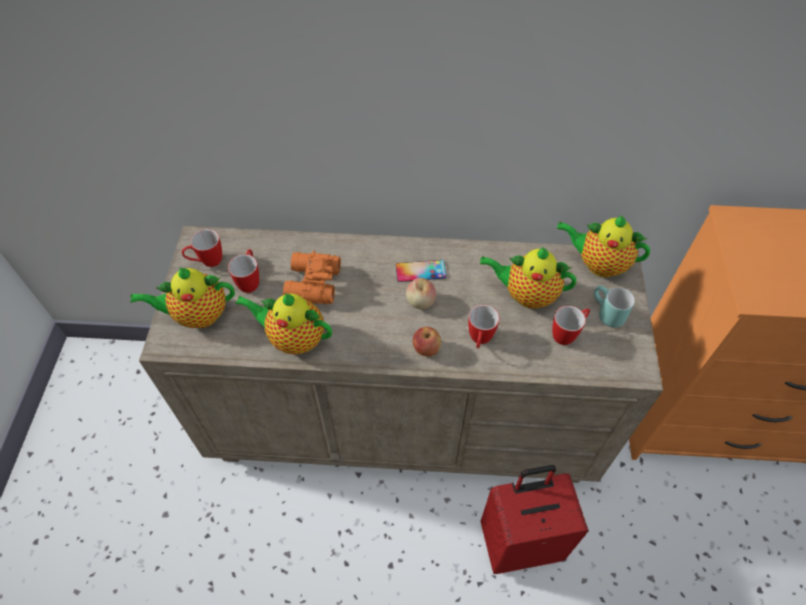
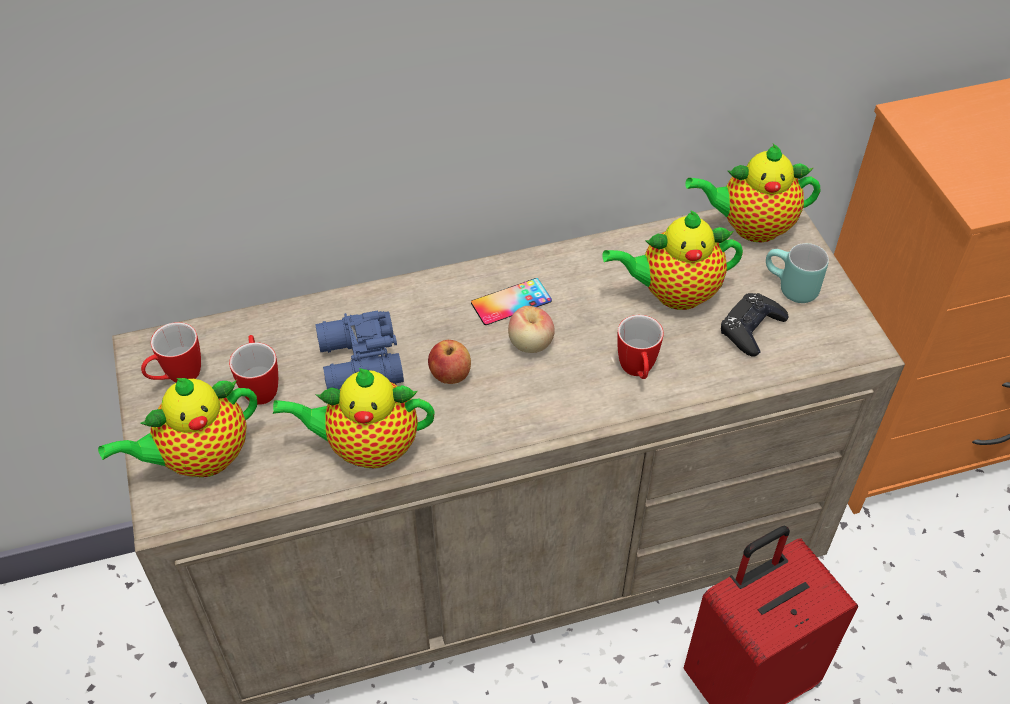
camera: 20 degrees left, 5 degrees down
(311, 284) = (358, 365): orange binoculars -> blue binoculars
(426, 349) = (568, 405): apple -> apple (450, 376)
(567, 334) = (751, 329): mug -> black game controller

